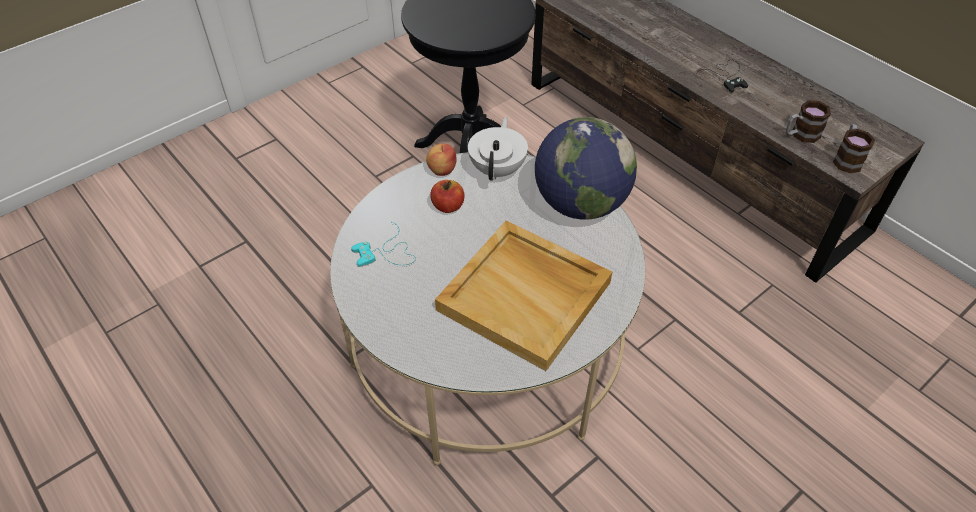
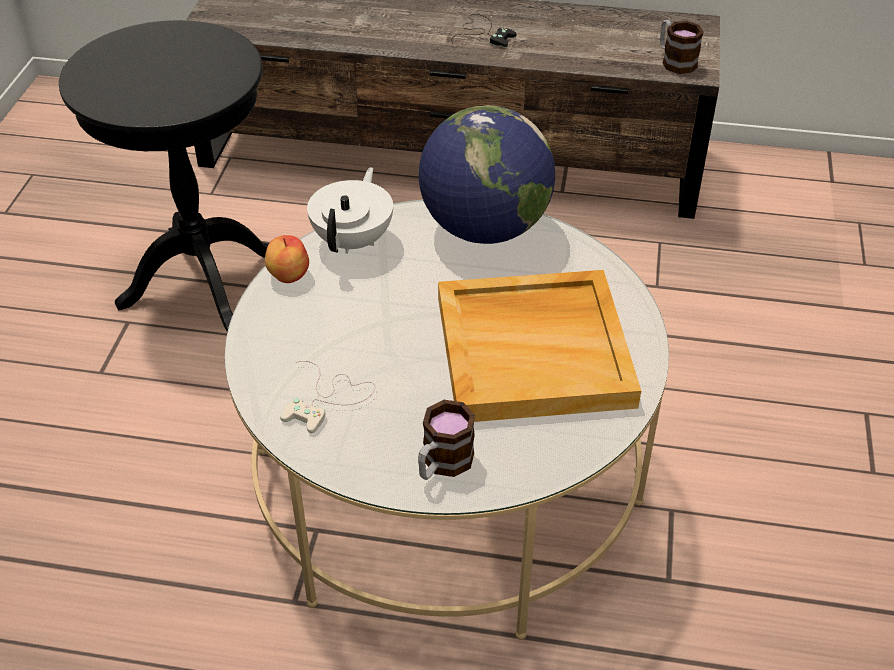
camera: 40 degrees left, 5 degrees down
(386, 253) = (327, 399): turquoise game controller -> white game controller
(448, 206) = (342, 309): apple -> none
(498, 169) = (354, 240): white teapot -> white teapot turned 45 degrees clockwise
(800, 135) = (612, 58): mug -> mug (442, 464)

